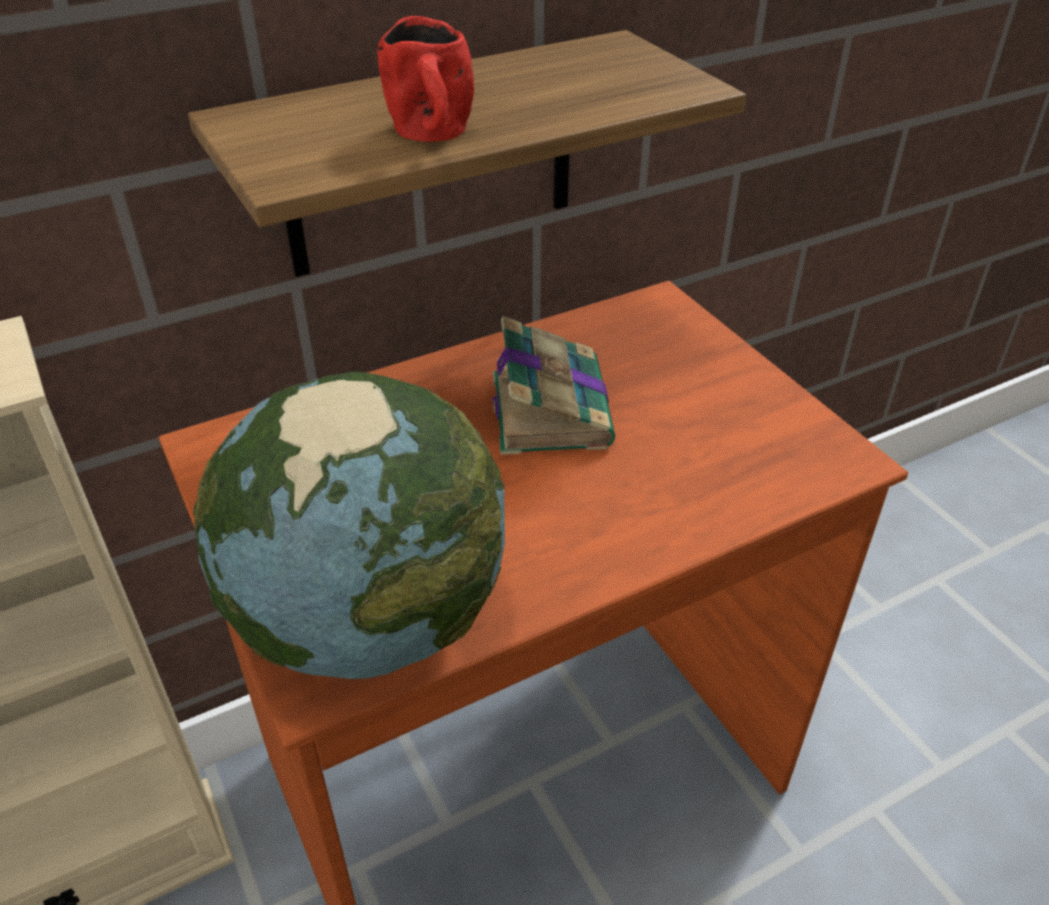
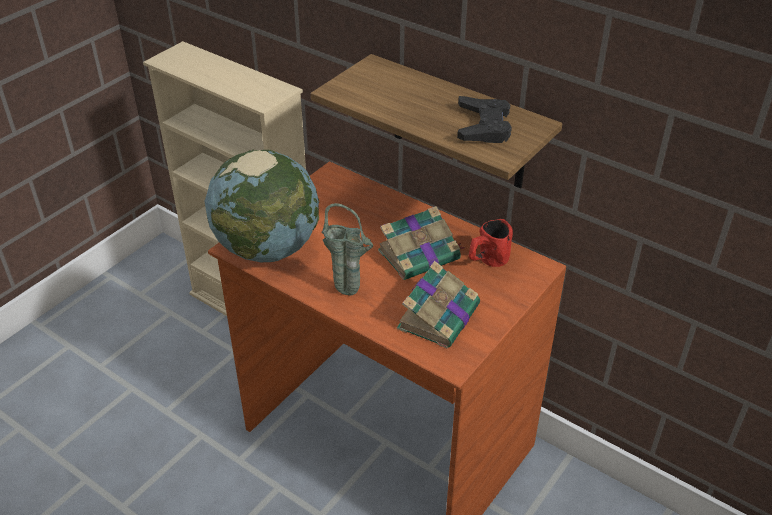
camera: 65 degrees right, 0 degrees up
(433, 138) = (389, 108): red mug -> red mug (487, 261)
(585, 78) = (483, 126): none -> black game controller
(606, 531) = (350, 294): none -> green vase
(724, 437) = (439, 315): none -> book

